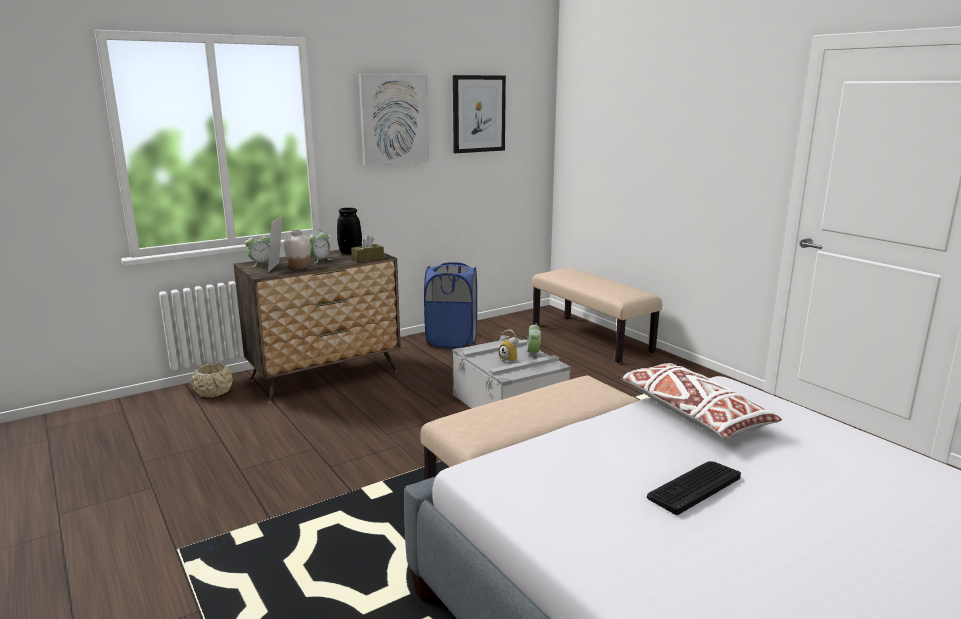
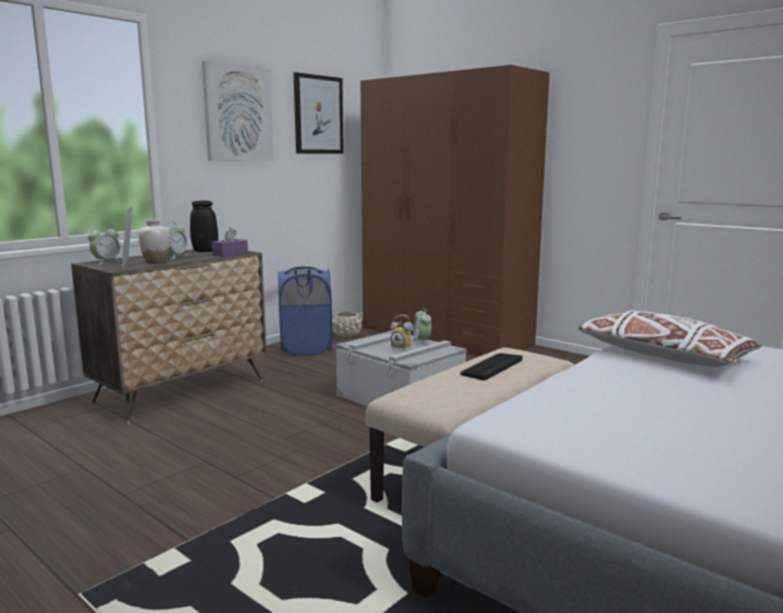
camera: 15 degrees left, 5 degrees down
(214, 393) = (50, 420): beige planter -> beige planter (346, 335)
(368, 259) = (230, 254): brown tissue box -> purple tissue box
(591, 338) = (445, 336): beige bench -> brown wardrobe
(693, 487) = (732, 409): keyboard -> keyboard (491, 367)

